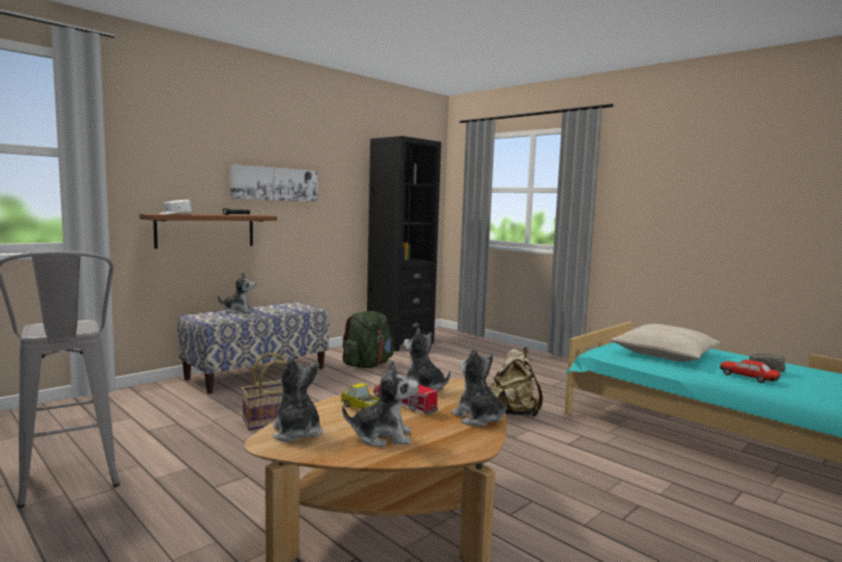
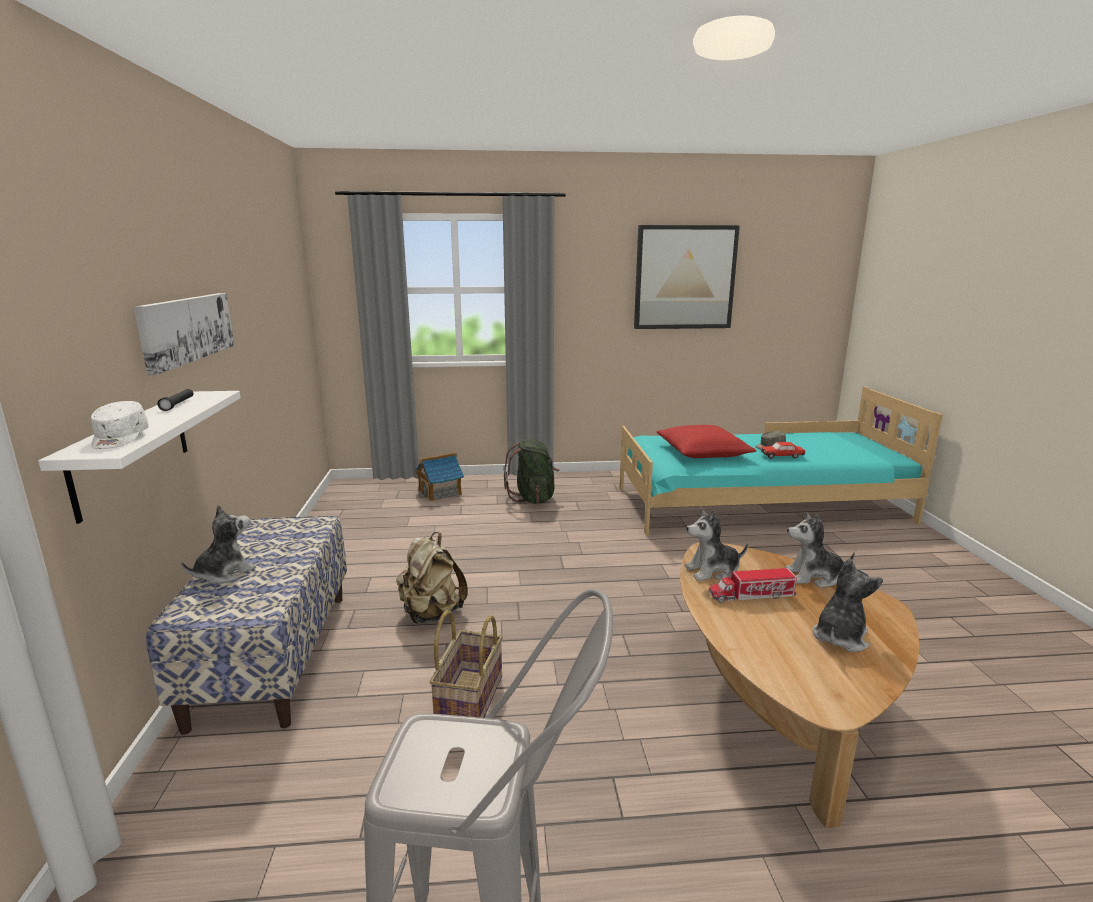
camera: 50 degrees left, 10 degrees up
(206, 230) = (132, 451): brown shelf -> white shelf
(297, 433) = (806, 682): plush toy -> none
(361, 408) = (750, 621): toy truck -> none
(367, 365) = (383, 568): green backpack -> green backpack (533, 498)
(400, 342) = (341, 520): black bookcase -> none
(482, 348) = (440, 492): none -> toy house
(513, 413) = (619, 554): beige backpack -> beige backpack (431, 614)
(665, 354) = (702, 452): beige pillow -> red pillow
(741, 179) = (684, 277): none -> picture

